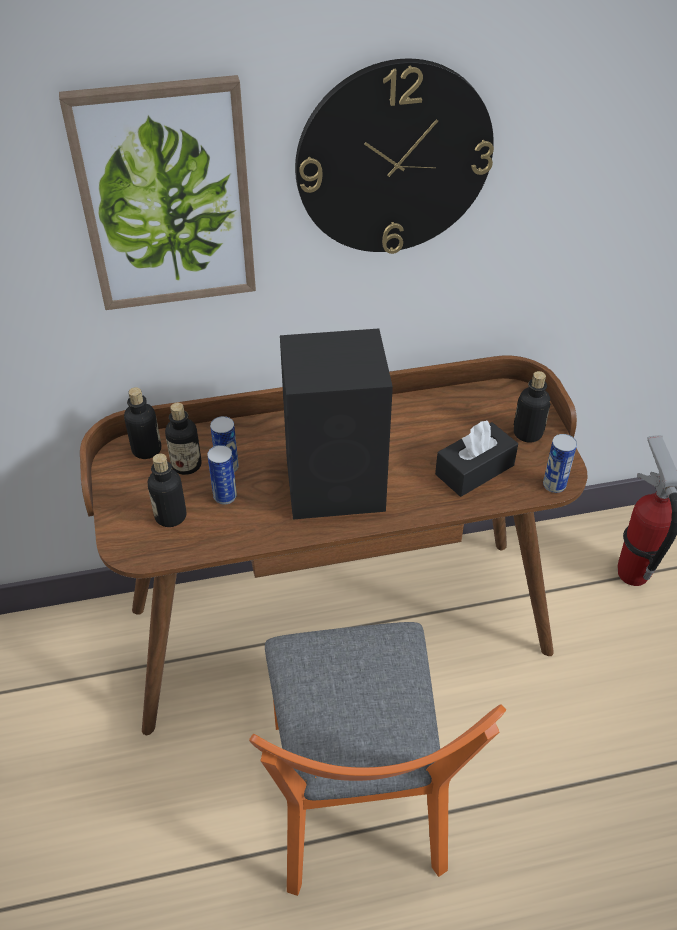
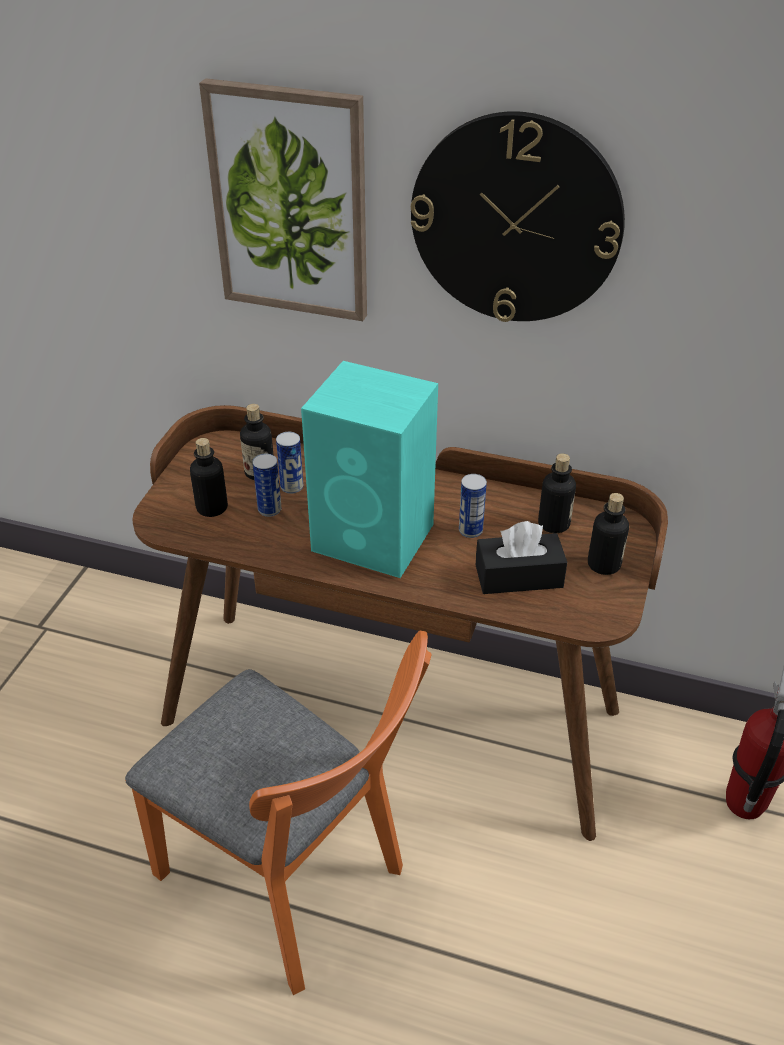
camera: 30 degrees right, 5 degrees down
(146, 449) = (238, 448): bottle -> bottle (553, 524)
(338, 485) = (376, 538): black speaker -> turquoise speaker
(357, 810) = (292, 883): orange chair -> orange chair turned 75 degrees counterclockwise
(554, 485) = (590, 622): can -> can (470, 530)

